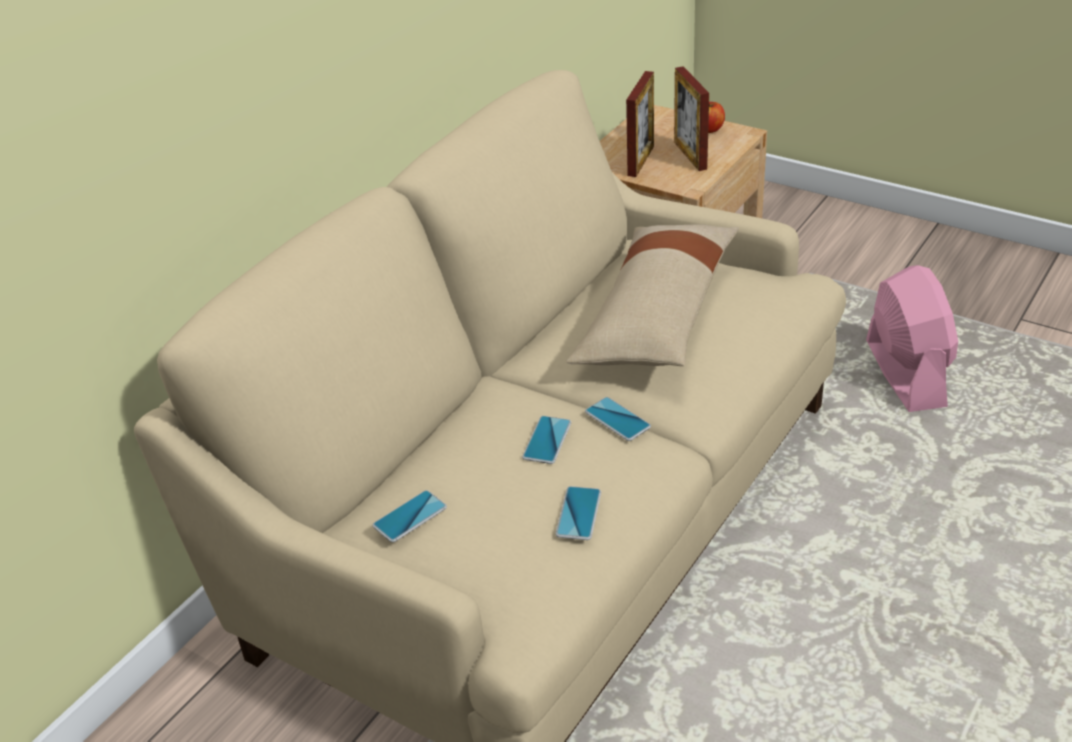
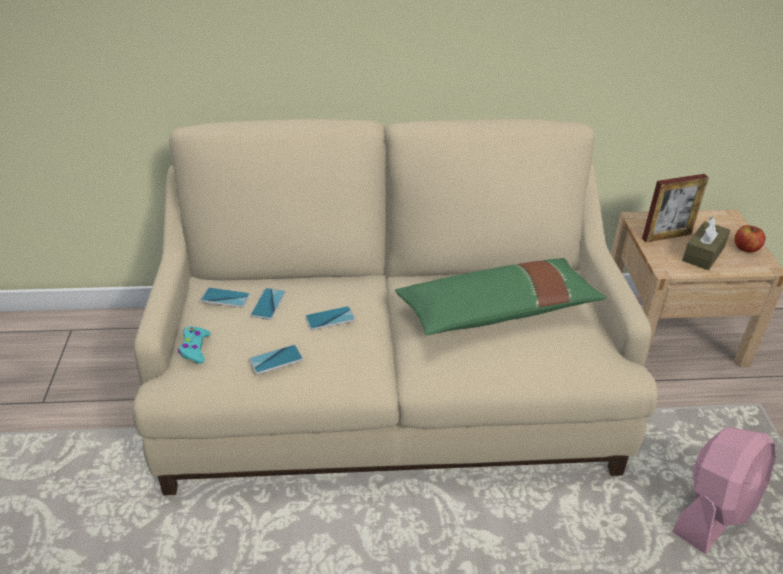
camera: 50 degrees right, 0 degrees up
(482, 582) = (195, 349): none -> turquoise game controller
(617, 419) = (379, 340): phone -> phone (268, 304)
(657, 315) = (497, 311): beige pillow -> green pillow
(690, 155) = (703, 254): picture frame -> brown tissue box

